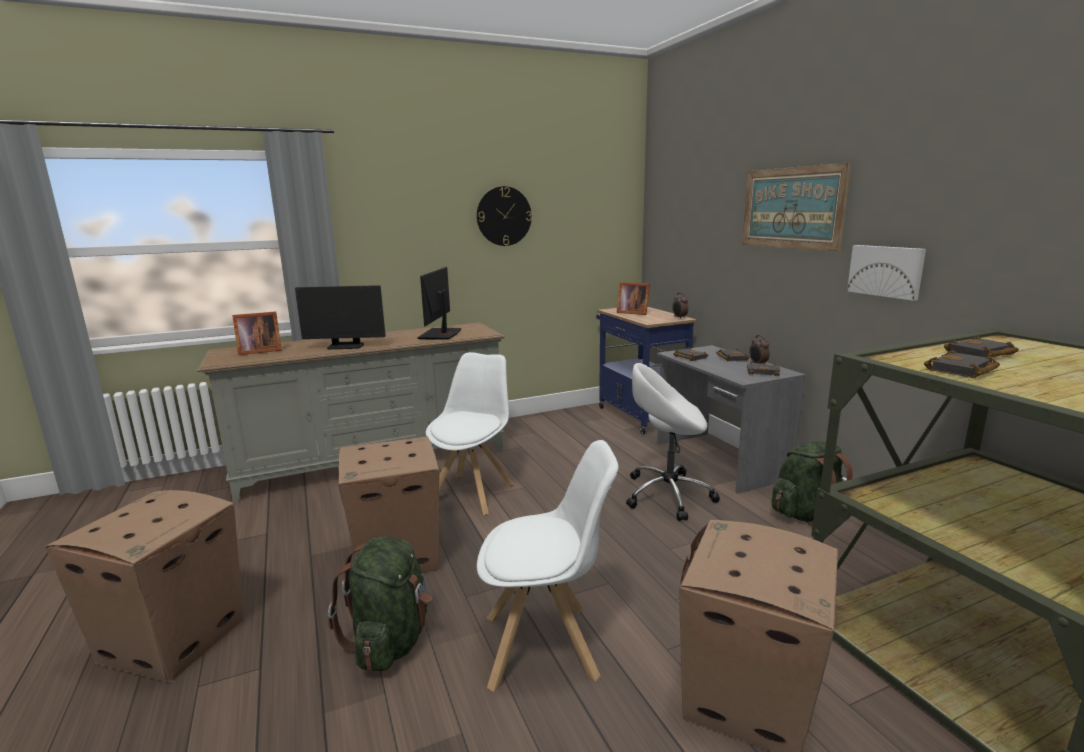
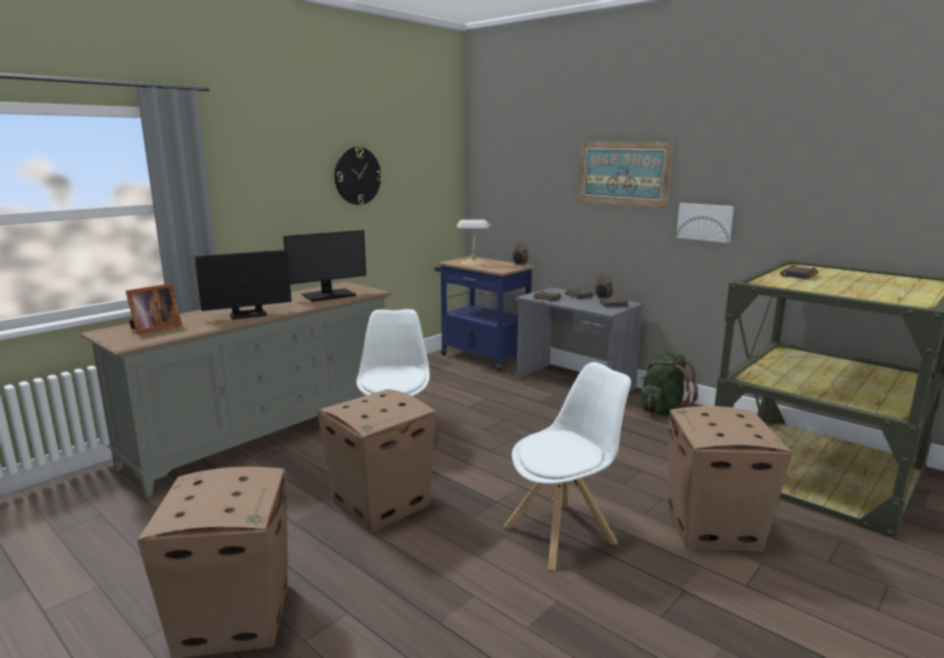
camera: 25 degrees left, 0 degrees up
(390, 641) = (442, 562): green backpack -> none
(441, 334) = (328, 295): monitor -> monitor turned 105 degrees counterclockwise
(632, 313) = (473, 263): picture frame -> table lamp
(666, 494) = (557, 415): white office chair -> none
(962, 371) = (806, 287): black book -> none

